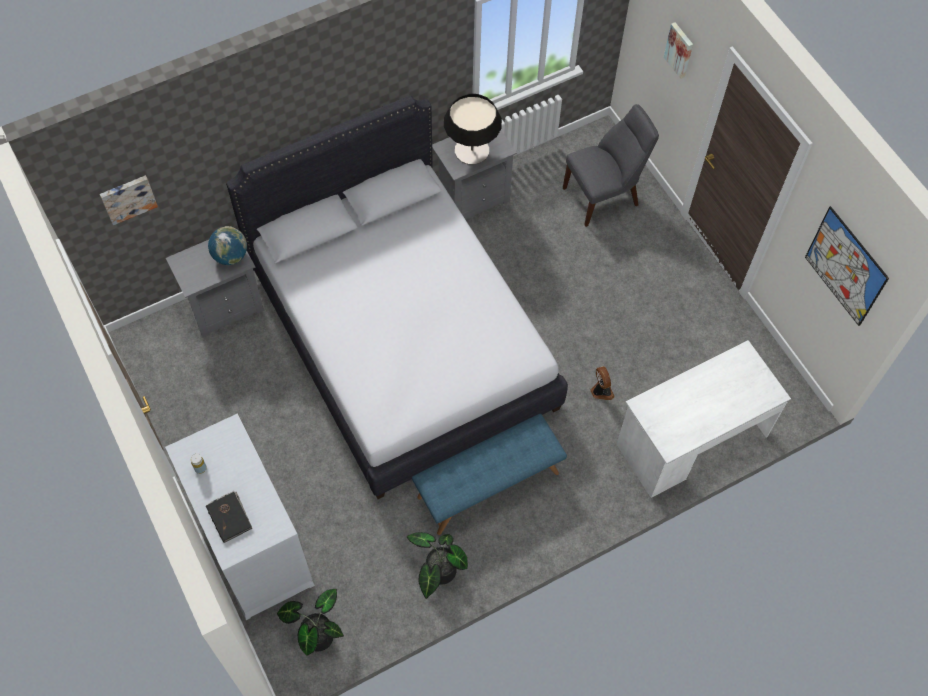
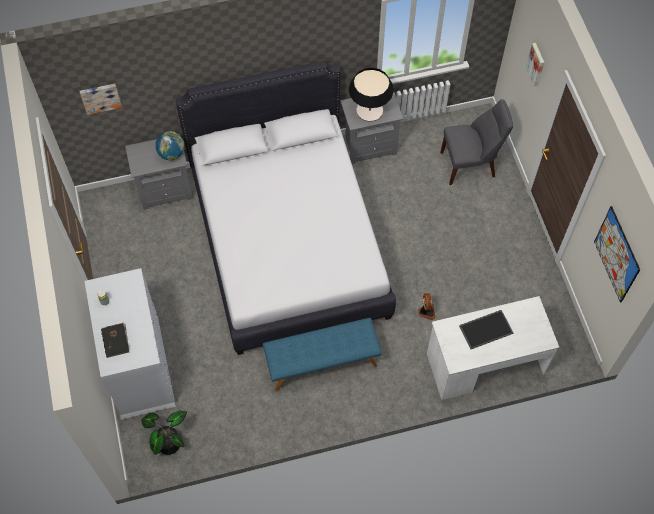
camera: 15 degrees right, 0 degrees up
(438, 572) = (267, 418): potted plant -> none
(695, 395) = (486, 328): none -> tray

